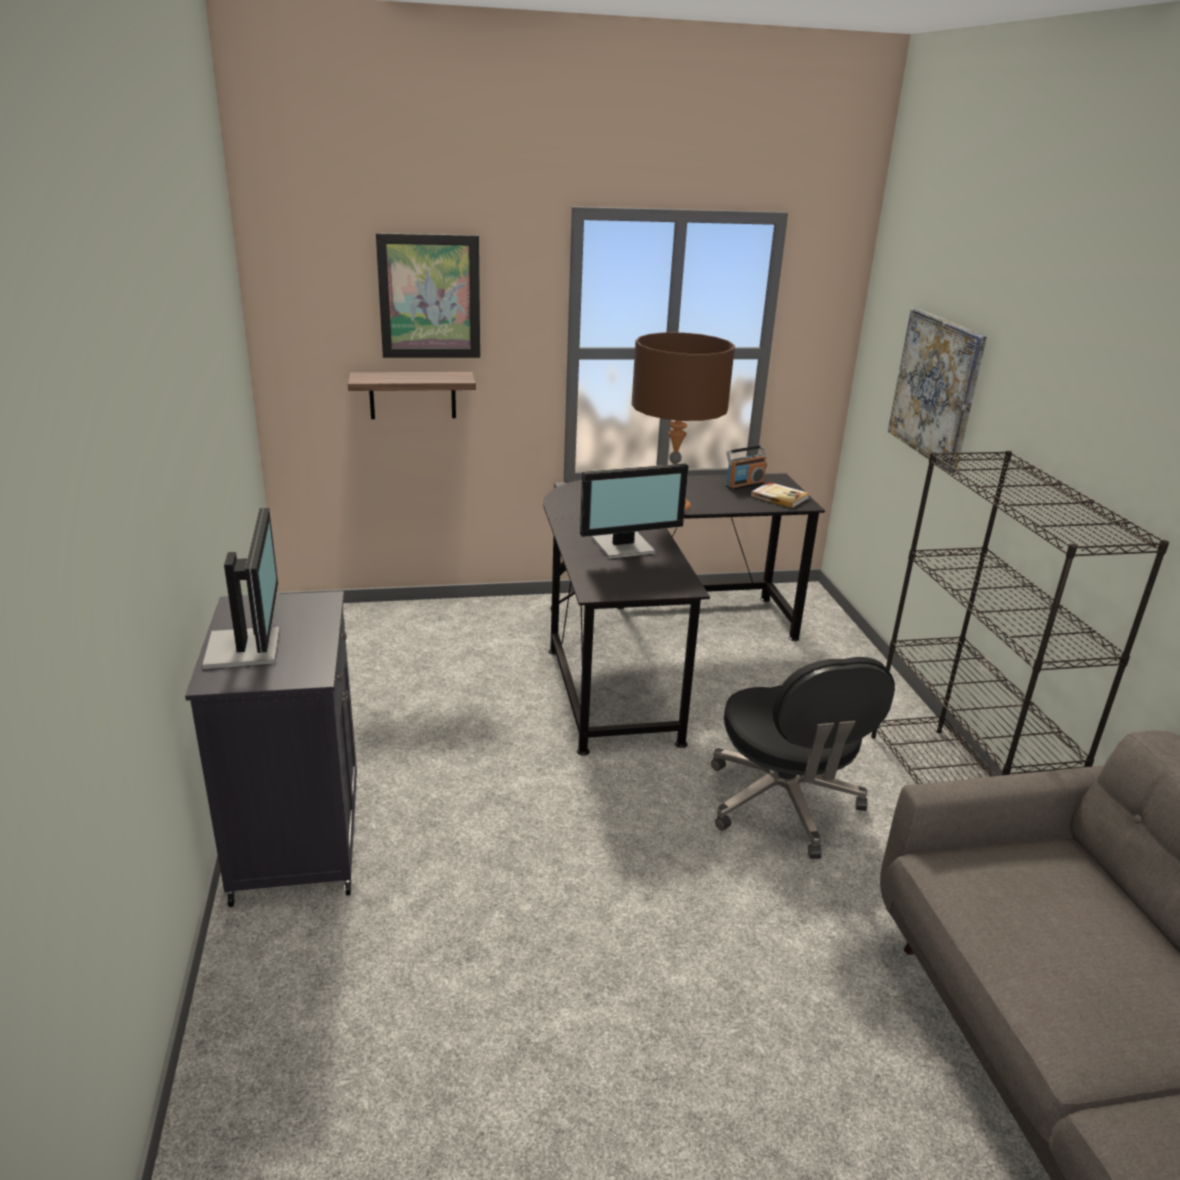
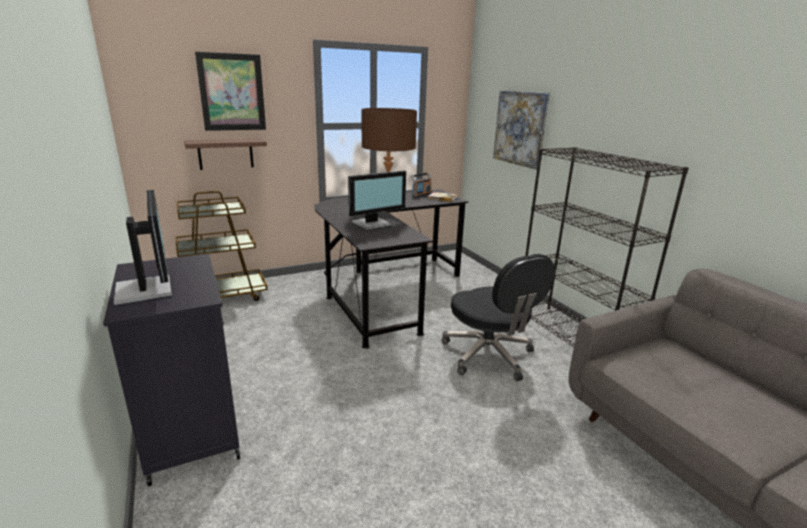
camera: 15 degrees left, 5 degrees down
(388, 624) = (223, 296): none -> brown cart

